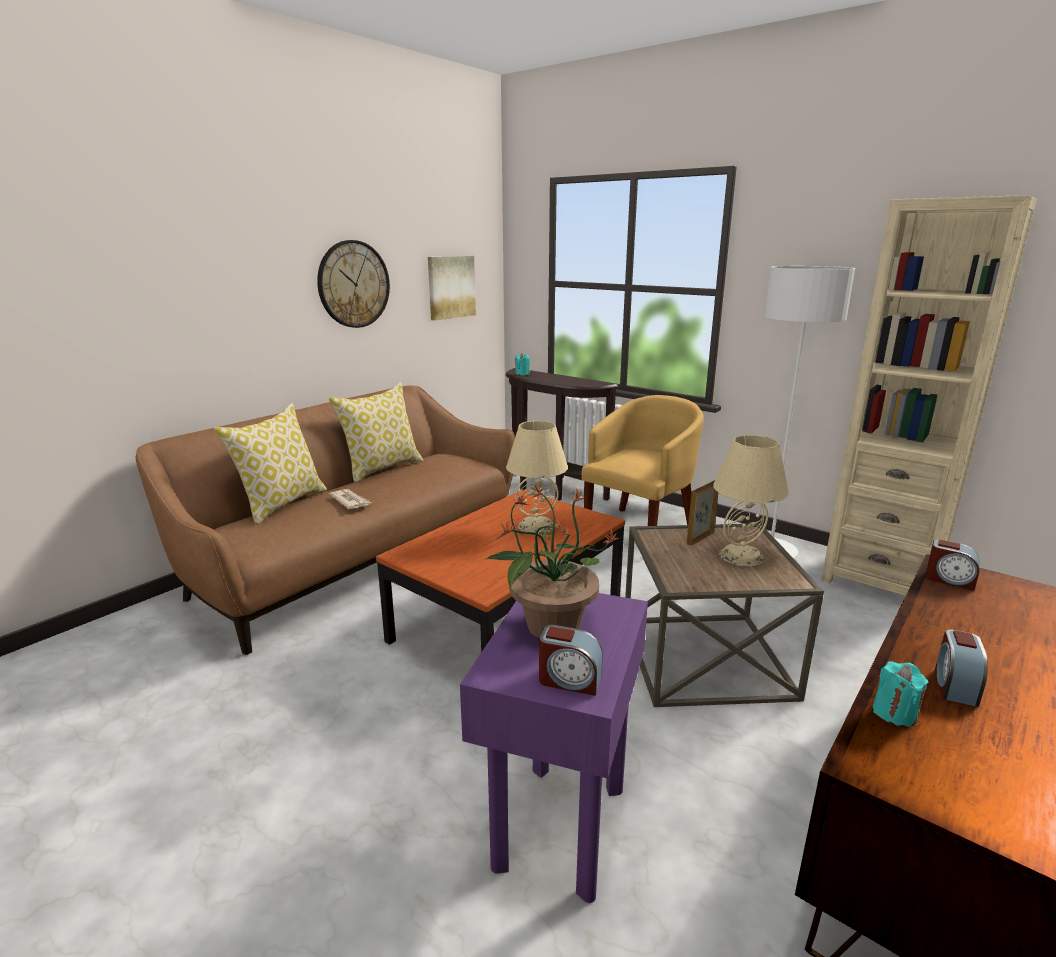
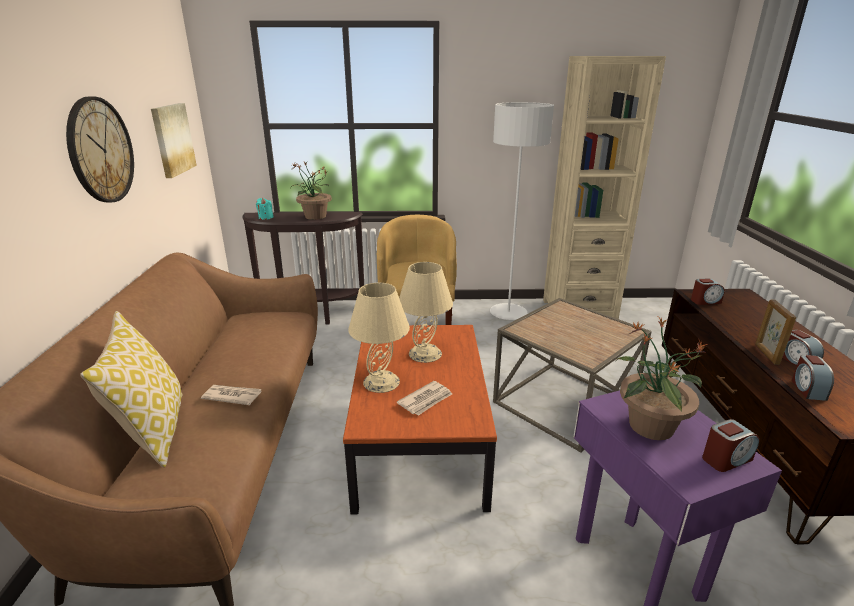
camera: 40 degrees left, 5 degrees up
(382, 468) = (204, 350): pillow -> none
(476, 557) = (426, 400): none -> newspaper
(564, 380) = (315, 216): none -> potted plant
(699, 538) = (547, 321): picture frame -> picture frame (766, 354)
(741, 556) = (584, 324): beige table lamp -> beige table lamp (381, 381)
(894, 713) = (807, 389): turquoise candle -> alarm clock

